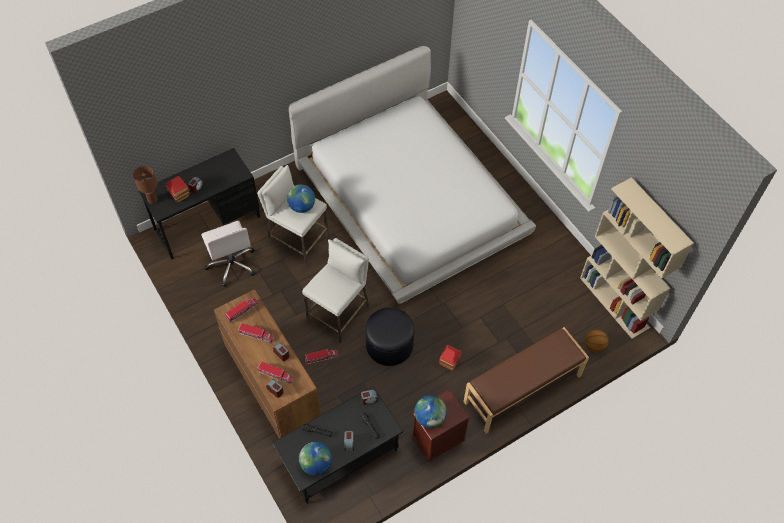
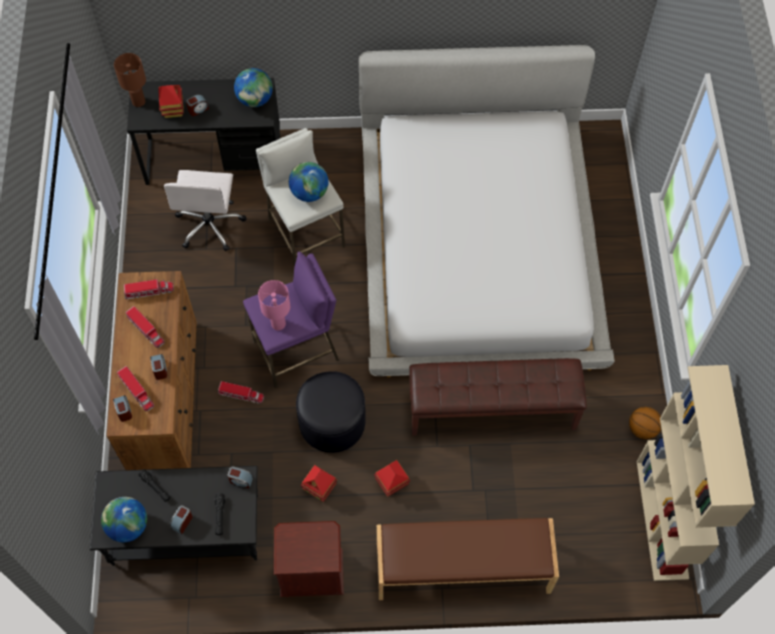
camera: 30 degrees right, 5 degrees up
(334, 293) = (278, 323): none -> pink table lamp
(339, 314) = (296, 351): white stool -> purple stool
(407, 388) = (319, 488): none -> toy house
(430, 417) = (290, 545): globe -> globe (255, 99)
(480, 289) = (492, 409): none -> brown bench
(594, 346) = (595, 563): basketball -> basketball (642, 429)

